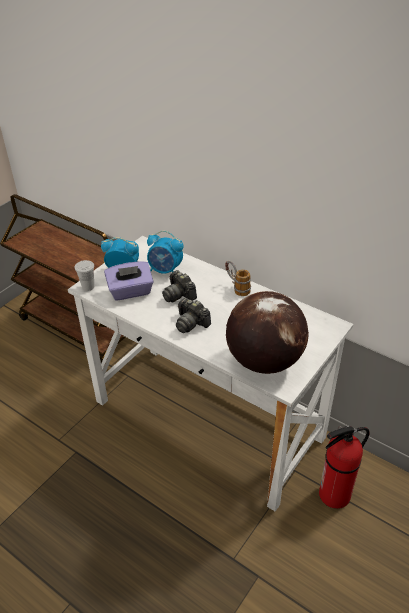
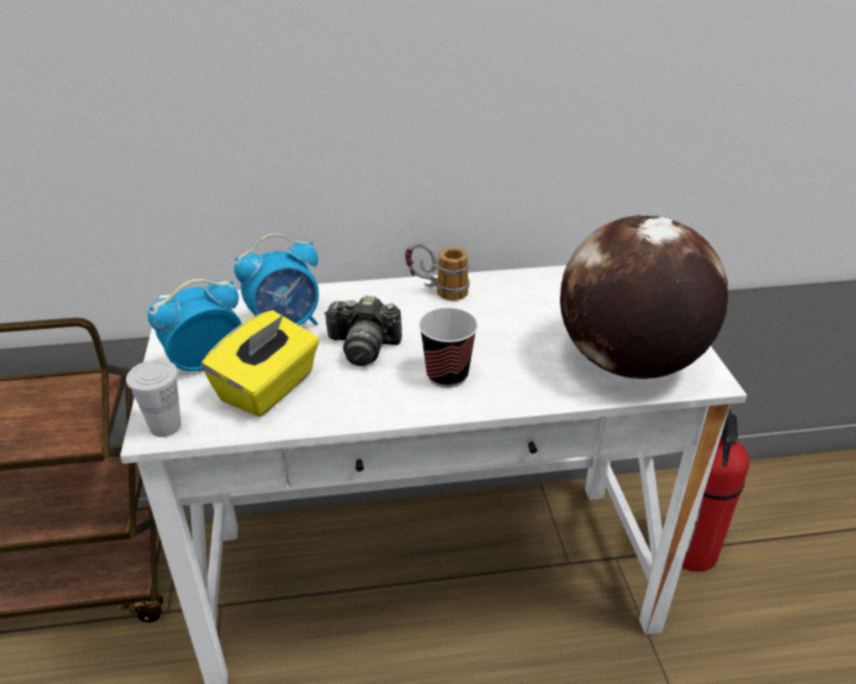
camera: 45 degrees left, 5 degrees down
(131, 292) = (268, 388): purple tissue box -> yellow tissue box
(191, 323) = (447, 375): camera -> cup

